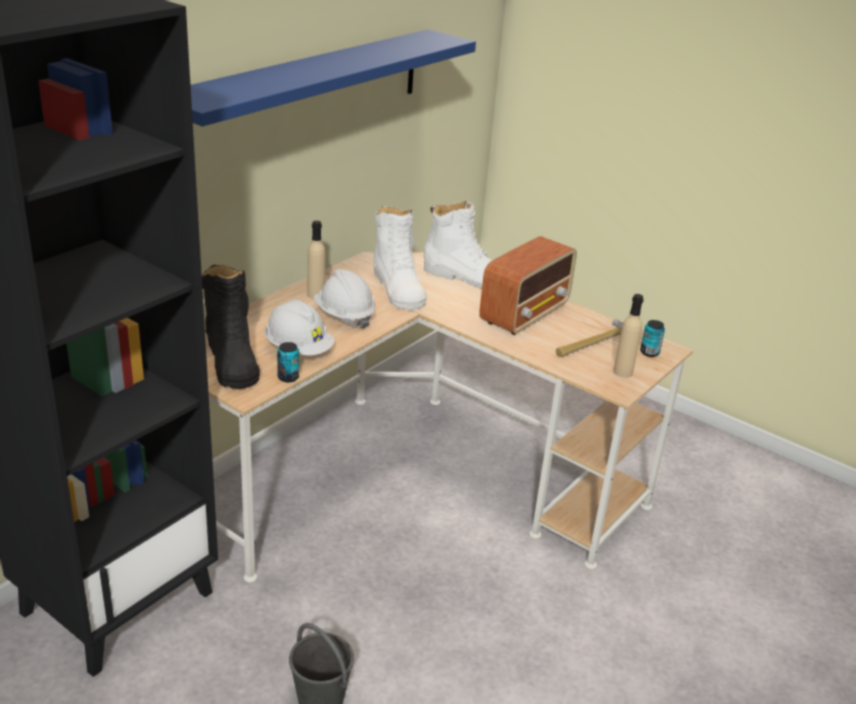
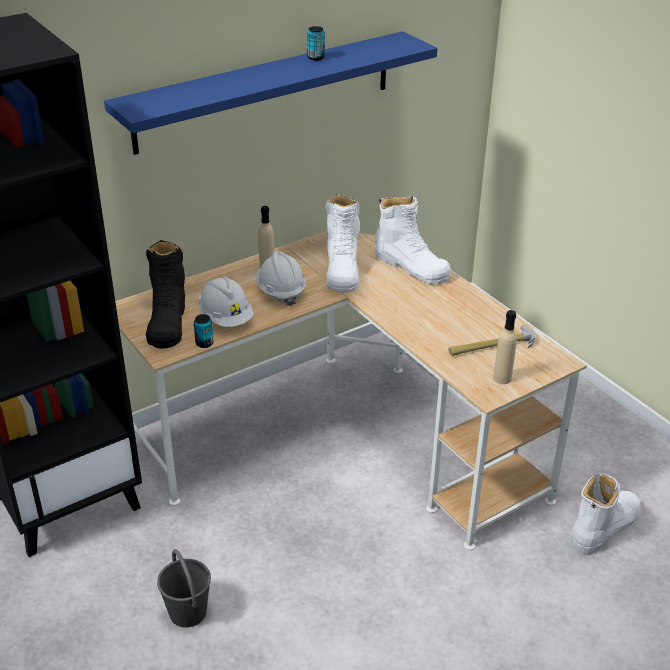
camera: 20 degrees right, 5 degrees up
(525, 314) = (444, 308): radio -> none
(649, 352) = (540, 362): can -> can (316, 57)
(707, 523) = (604, 527): none -> white boot

